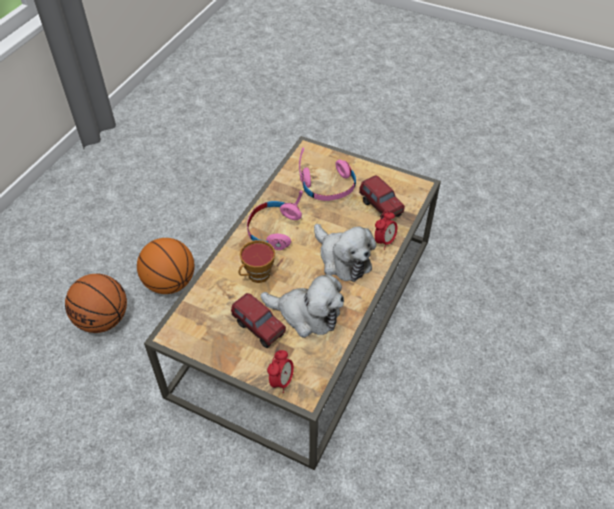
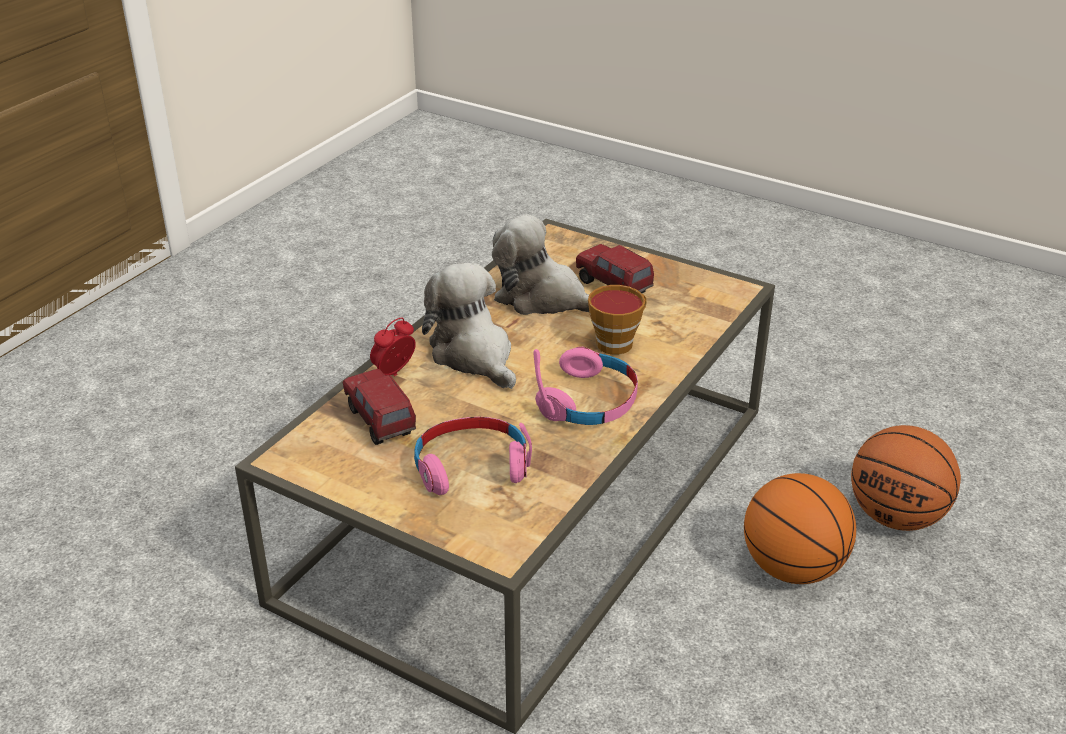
camera: 175 degrees left, 15 degrees down
(281, 381) = (584, 245): alarm clock -> none

